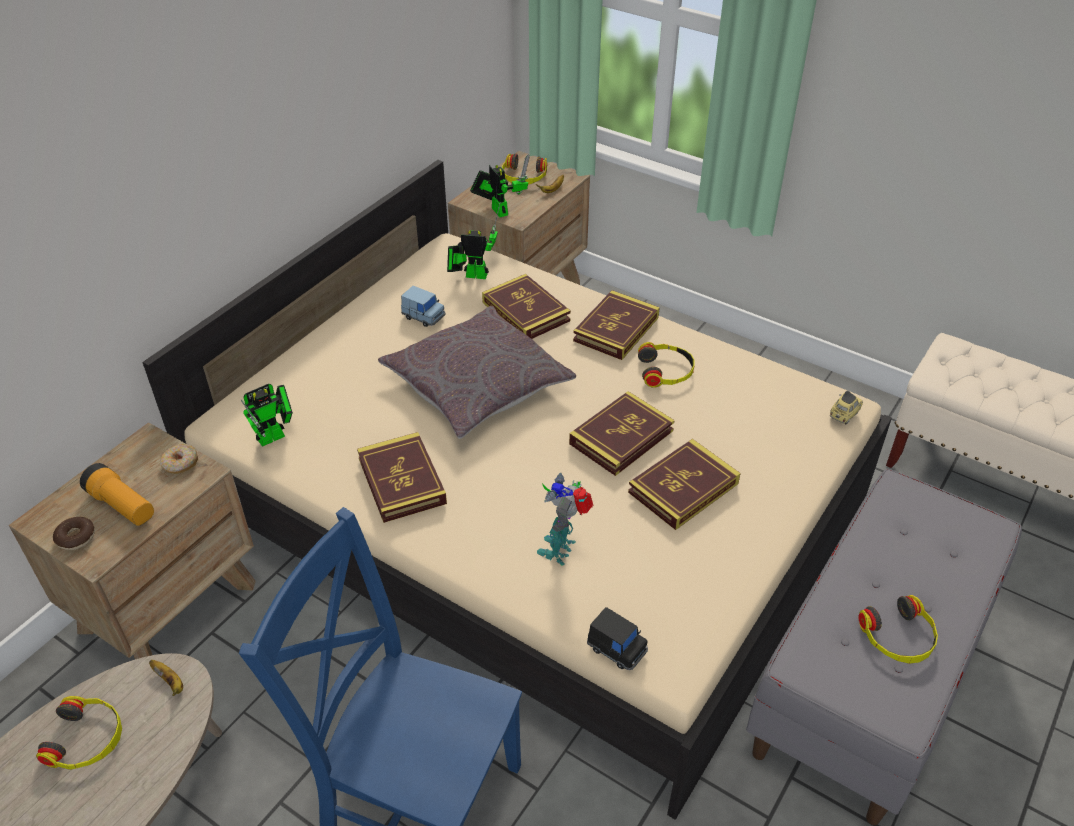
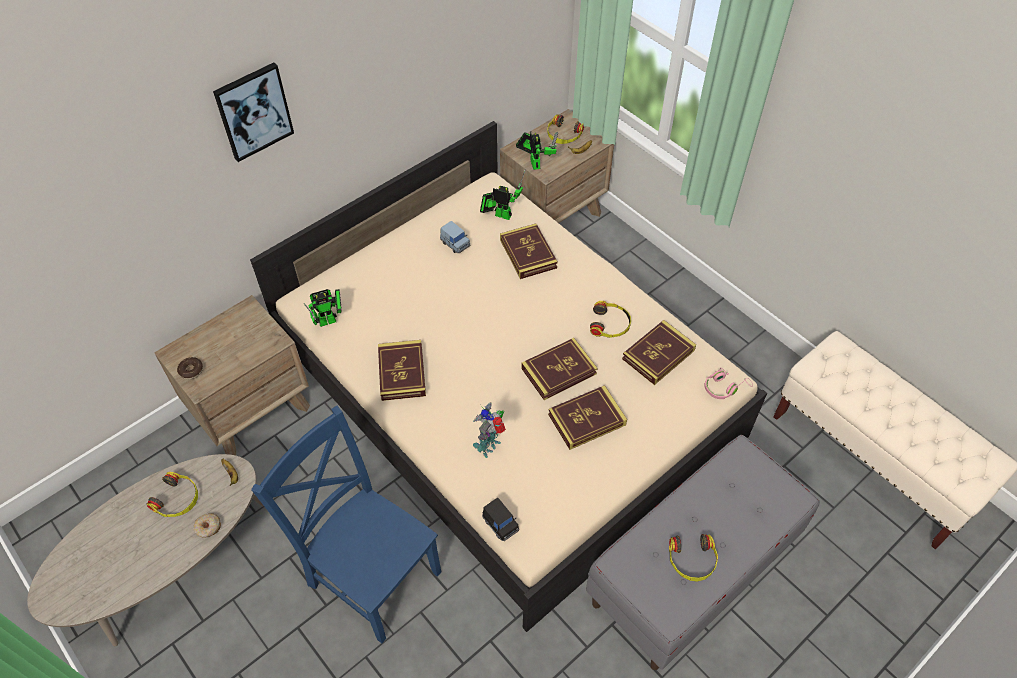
camera: 15 degrees right, 10 degrees up
(122, 505) = (223, 354): flashlight -> none
(131, 116) = (253, 111): none -> picture
(180, 464) = (264, 331): donut -> donut (208, 528)
(477, 384) = (474, 308): grey pillow -> none
(616, 329) = (587, 282): book -> book (658, 354)
(844, 415) = (724, 387): toy car -> pink headphones

